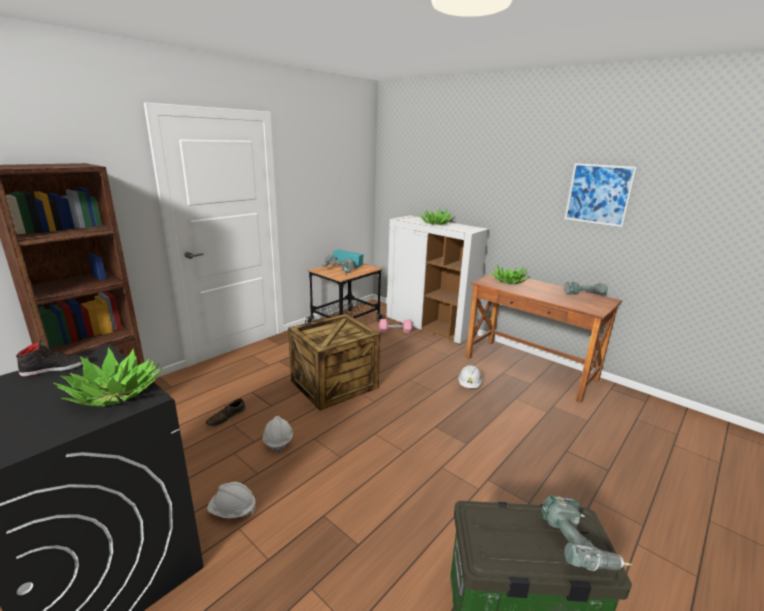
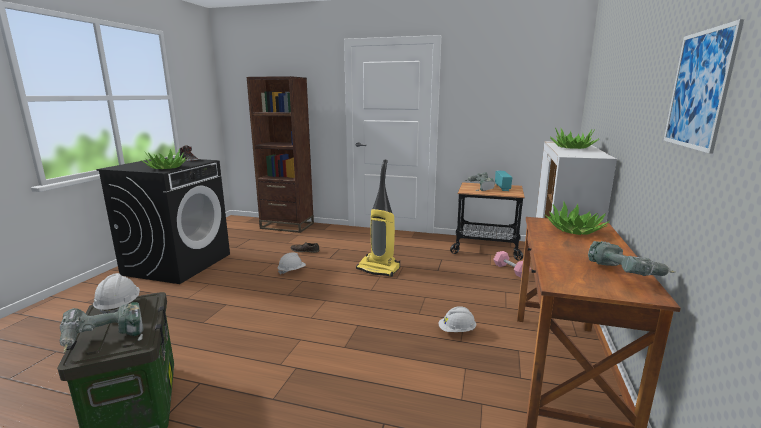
camera: 65 degrees right, 5 degrees down
(232, 510) = (222, 278): white hard hat -> white hard hat (119, 306)
(334, 384) = (379, 269): crate -> vacuum cleaner

